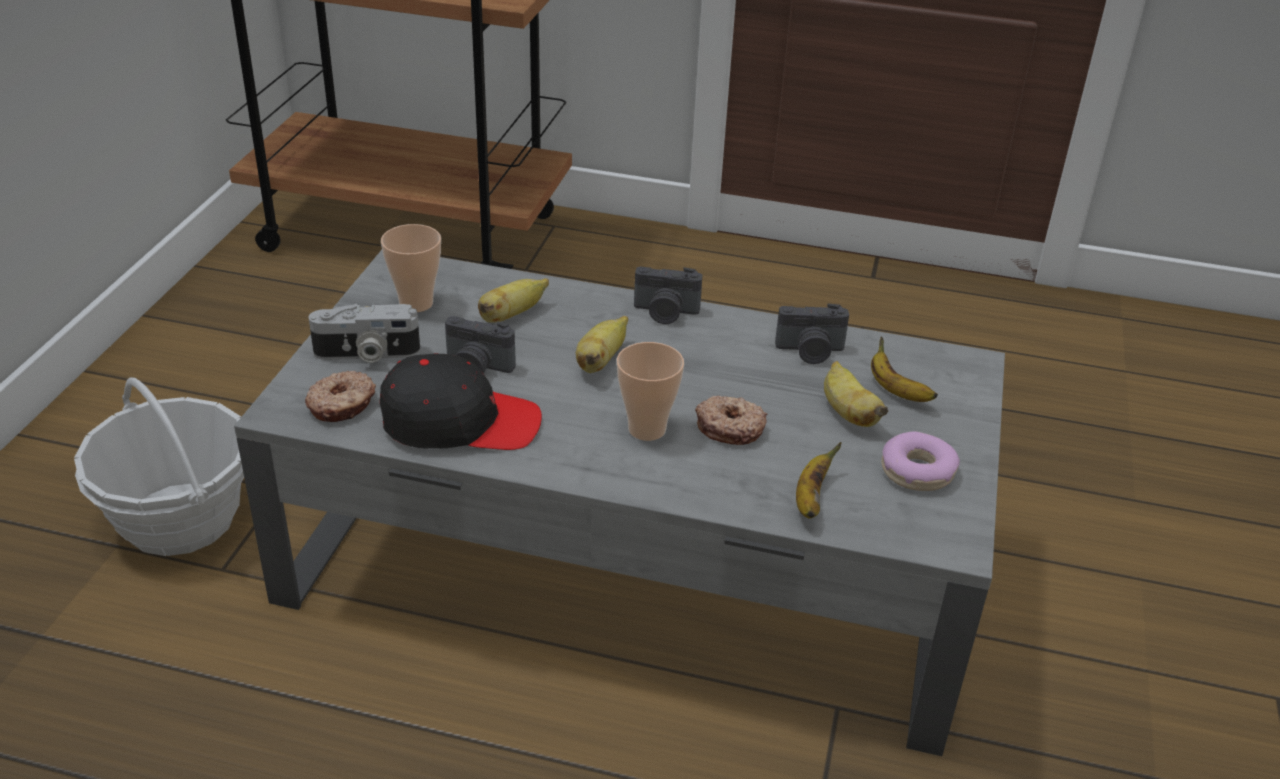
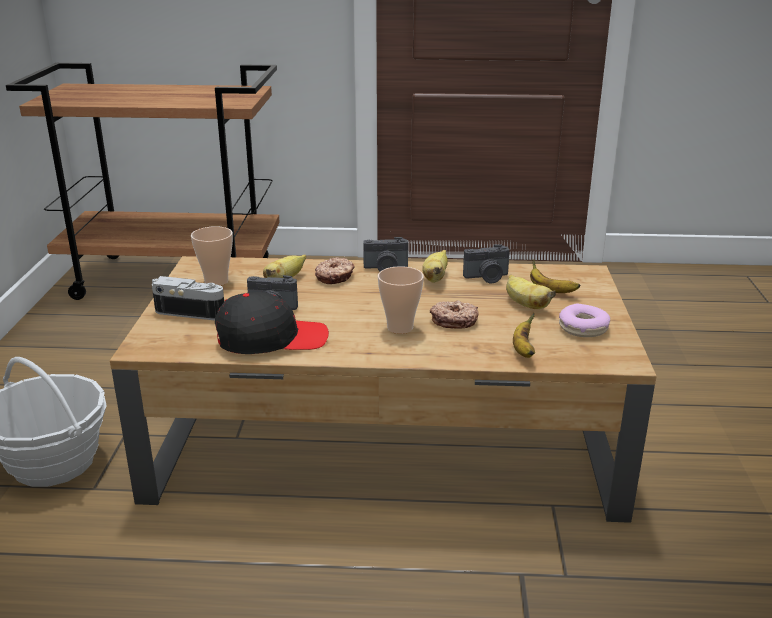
camera: 10 degrees left, 10 degrees down
(342, 405) = (185, 340): donut -> donut (335, 277)
(366, 354) = (192, 311): camera -> camera turned 150 degrees counterclockwise
(601, 361) = (354, 297): banana -> banana (435, 278)
(637, 560) = (388, 440): grey coffee table -> brown coffee table

